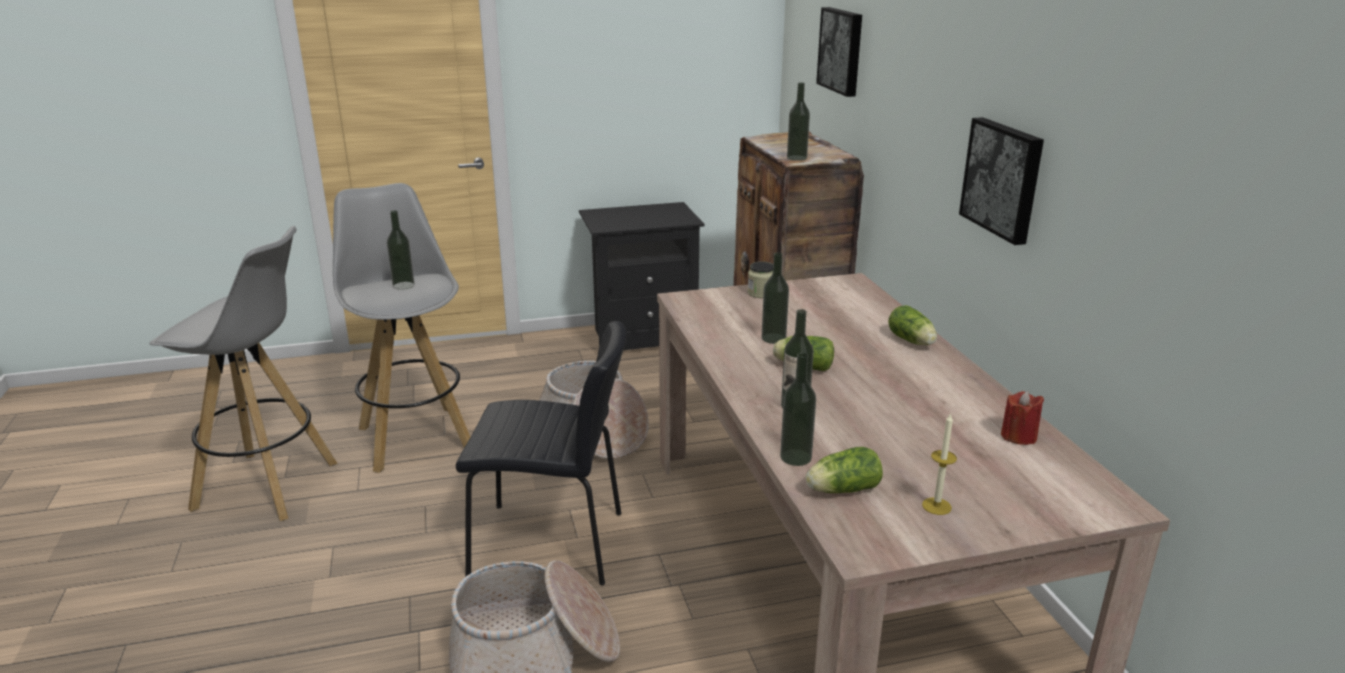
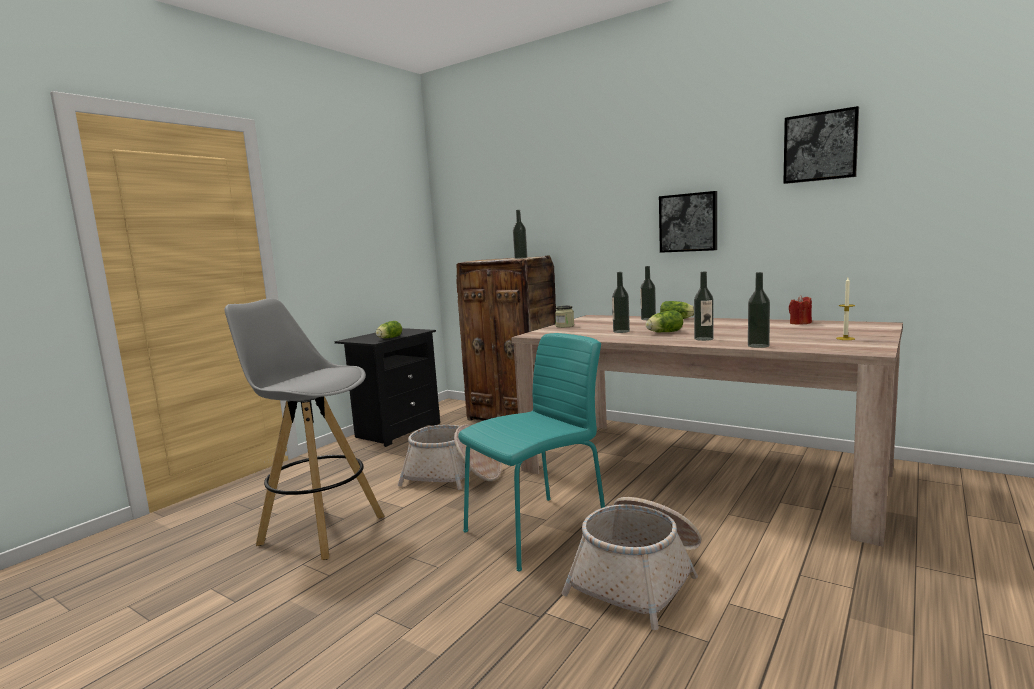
camera: 40 degrees left, 15 degrees down
(268, 486) = (228, 614): grey stool -> none
(403, 285) = (312, 376): bottle -> bottle (648, 319)
(554, 544) = (539, 529): black chair -> turquoise chair
(840, 490) = (805, 345): lettuce -> lettuce (388, 338)
(842, 50) = (508, 202): picture -> picture (820, 147)

